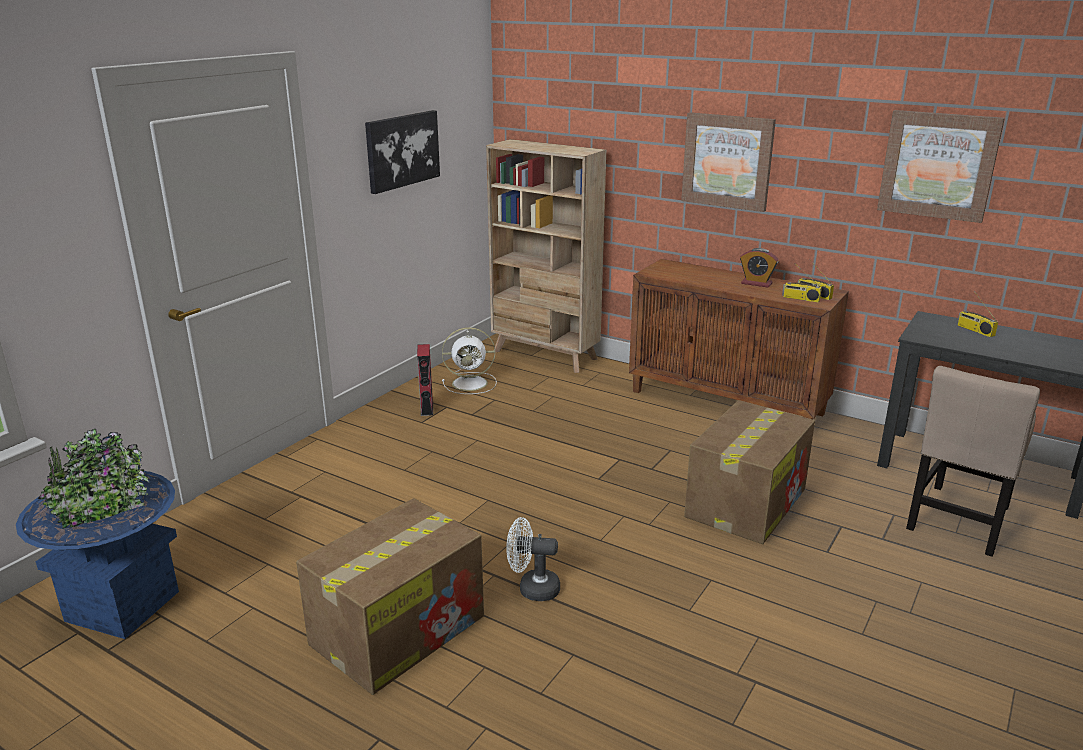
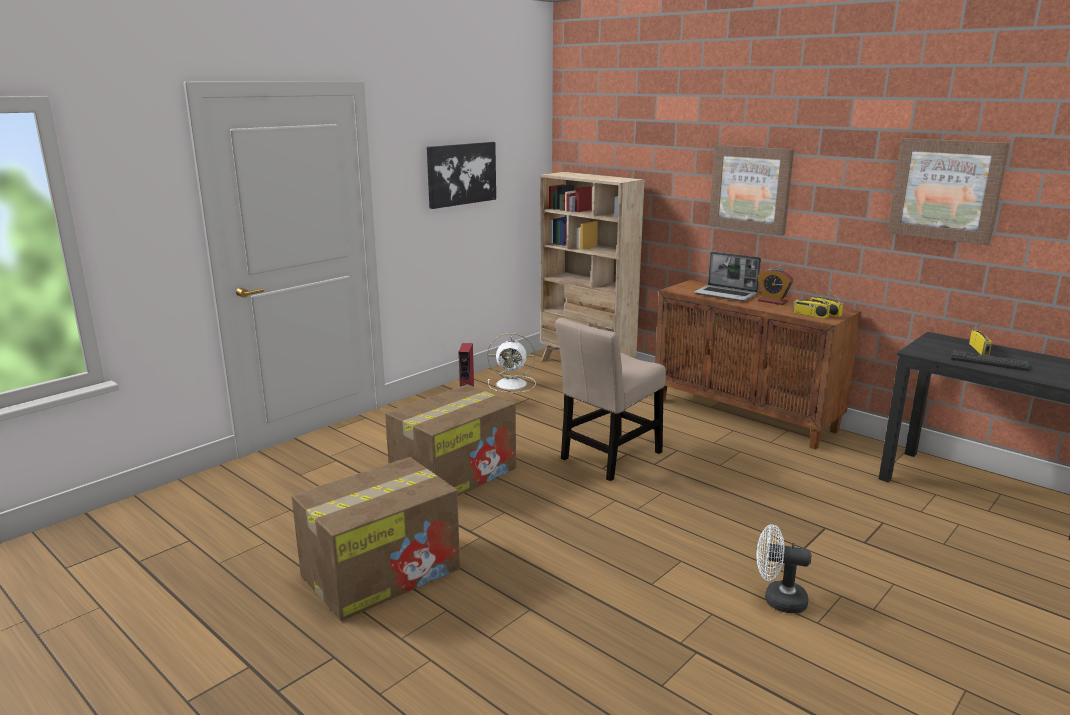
camera: 10 degrees right, 5 degrees down
(123, 606) = (163, 530): blue planter -> none
(532, 589) = (511, 551): white fan -> white fan (778, 600)
(706, 277) = (726, 294): none -> laptop
(746, 502) = (737, 499): cardboard box -> cardboard box (455, 473)
(958, 522) = (949, 534): beige chair -> beige chair (609, 458)
(974, 330) = (979, 349): radio -> radio turned 150 degrees counterclockwise
(988, 345) = (989, 362): none -> keyboard

